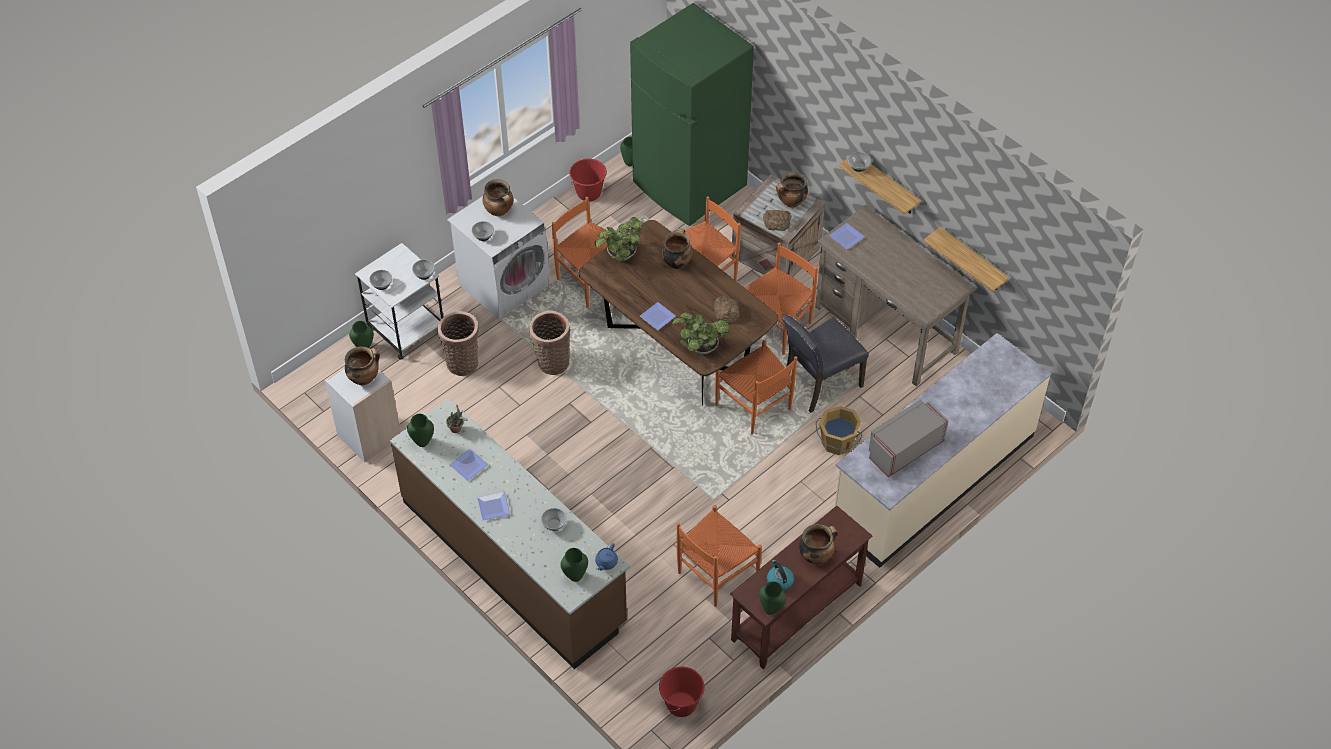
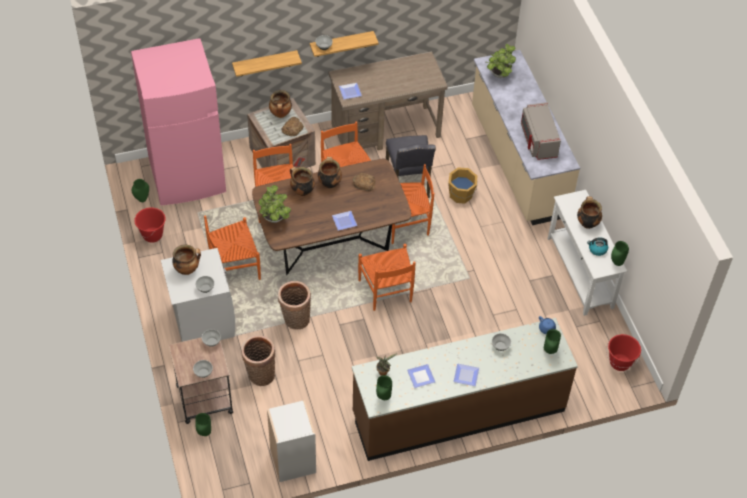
camera: 65 degrees left, 0 degrees up
(364, 378) = (292, 416): cooking pot -> cooking pot (329, 183)
(407, 328) = (204, 398): white cart -> brown cart
(689, 184) = (187, 175): green fridge -> pink fridge
(700, 348) = (386, 209): potted plant -> potted plant (499, 75)
(715, 574) = (529, 302): orange chair -> orange chair (387, 291)
(796, 613) = (580, 273): brown console table -> white console table
(972, 260) = (423, 37): shelf -> shelf (265, 63)

